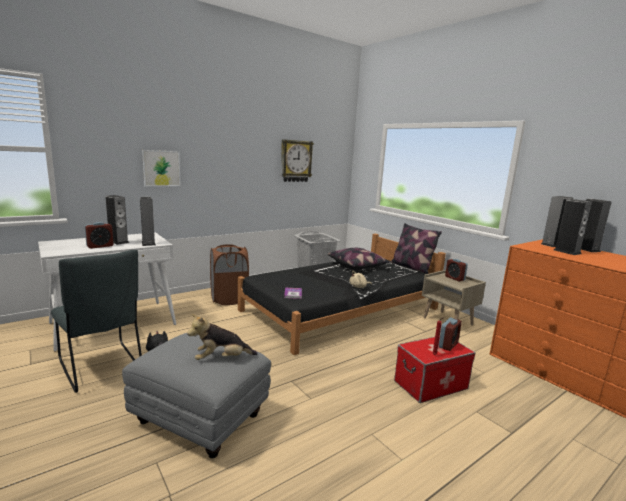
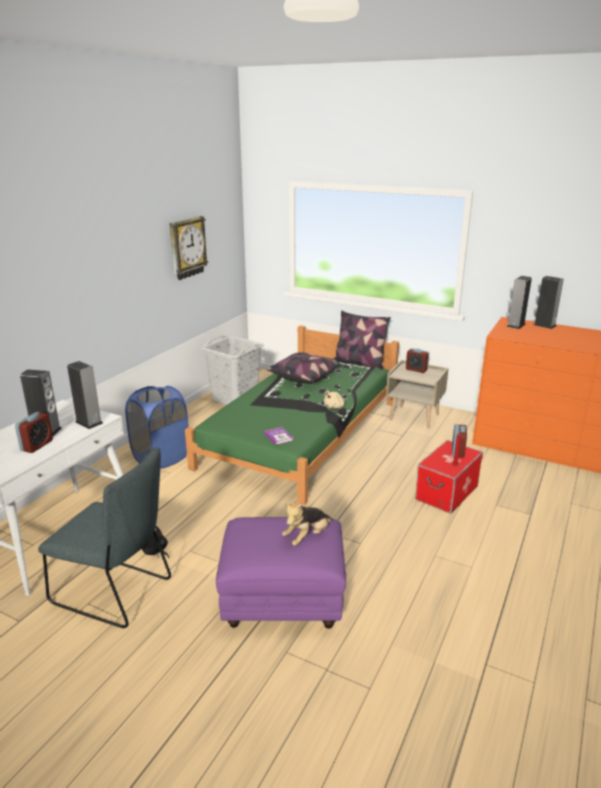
camera: 25 degrees left, 10 degrees up
(161, 168) = (43, 306): picture -> none
(201, 419) = (284, 601): grey ottoman -> purple ottoman
(229, 299) = (161, 457): brown laundry basket -> blue laundry basket
(341, 309) = (301, 433): black bed -> green bed
(567, 252) = (534, 334): speaker -> none

